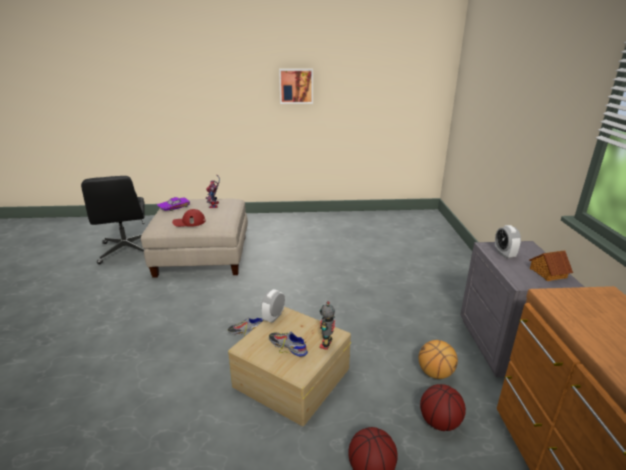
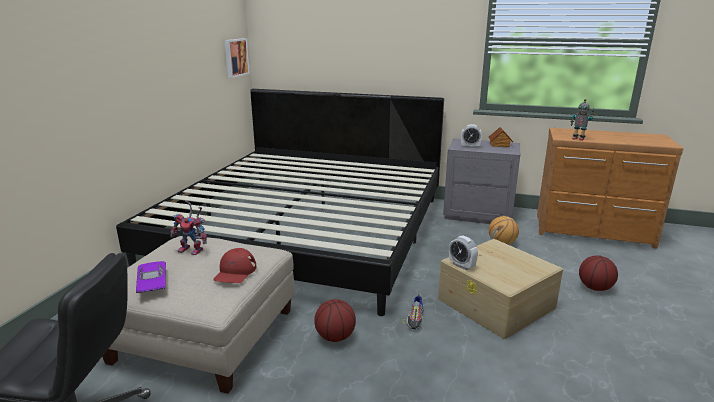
camera: 70 degrees left, 5 degrees down
(287, 346) = (510, 265): shoe -> none
(296, 86) = (134, 63): picture -> picture (235, 57)
(326, 345) = (510, 249): toy robot -> toy robot (578, 139)
(360, 251) = (306, 230): none -> bed
(439, 422) = (551, 254): basketball -> basketball (335, 337)

